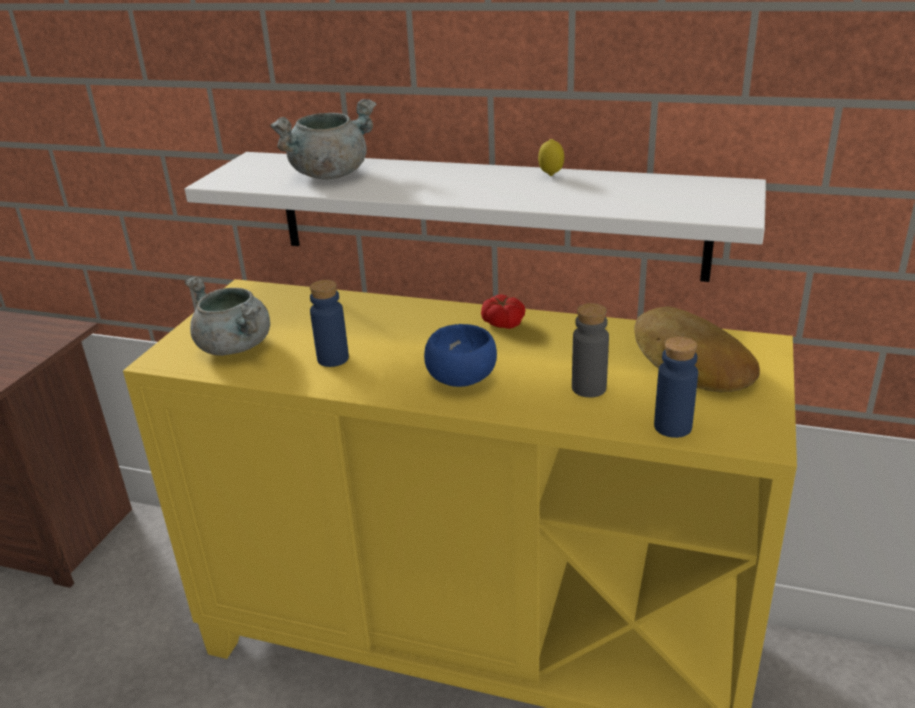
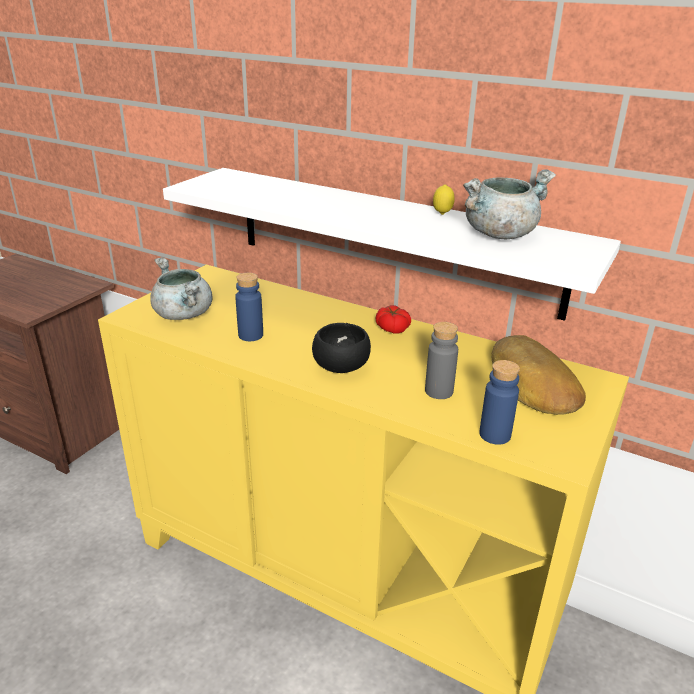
camera: 10 degrees right, 0 degrees up
(329, 174) = (272, 191): grey cooking pot -> grey cooking pot (500, 234)
(463, 379) = (342, 367): blue bowl -> black bowl

